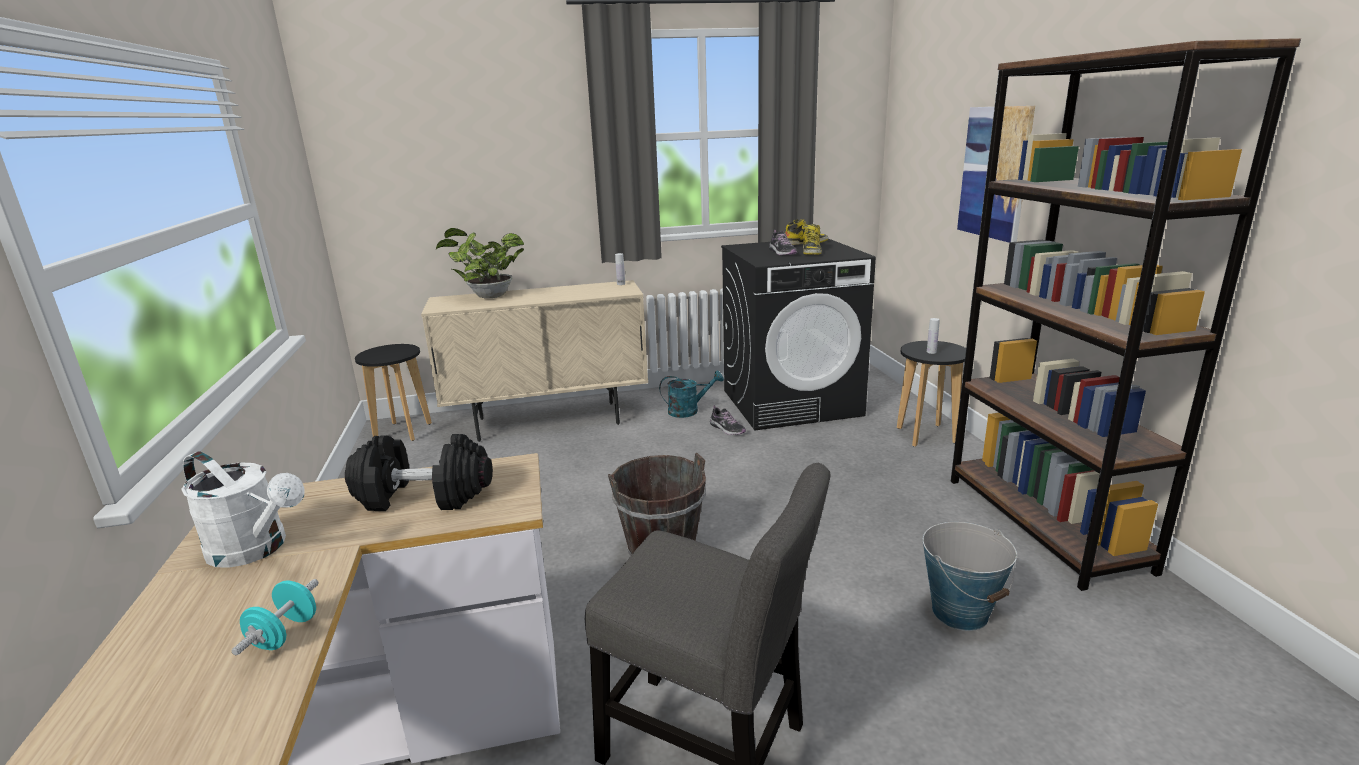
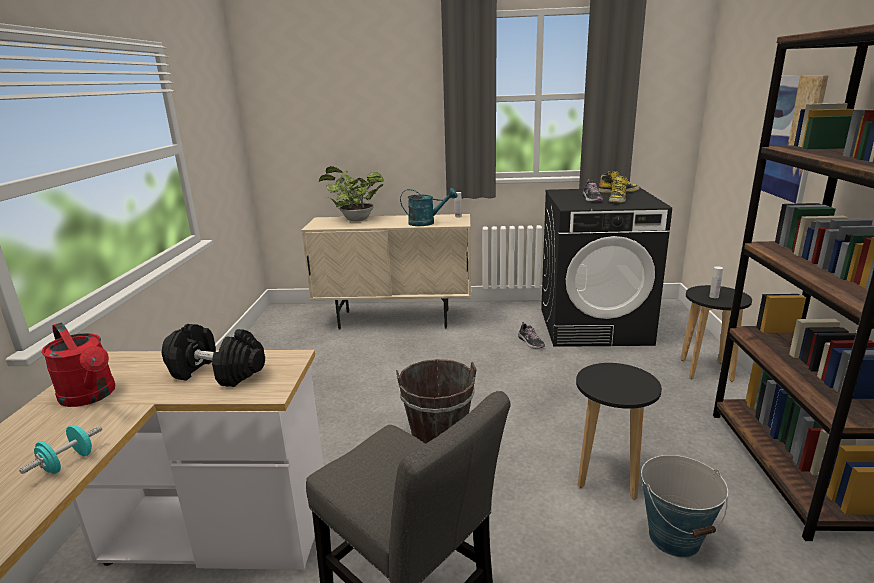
camera: 15 degrees right, 0 degrees up
(256, 549) = (91, 396): white watering can -> red watering can
(403, 431) = (291, 315): black stool -> black stool (608, 475)
(689, 411) = (505, 323): turquoise watering can -> turquoise watering can (426, 223)

